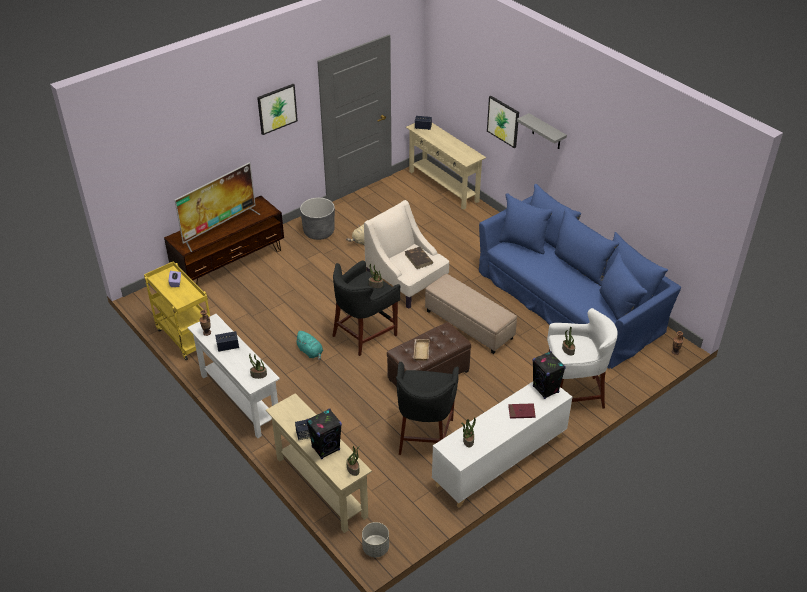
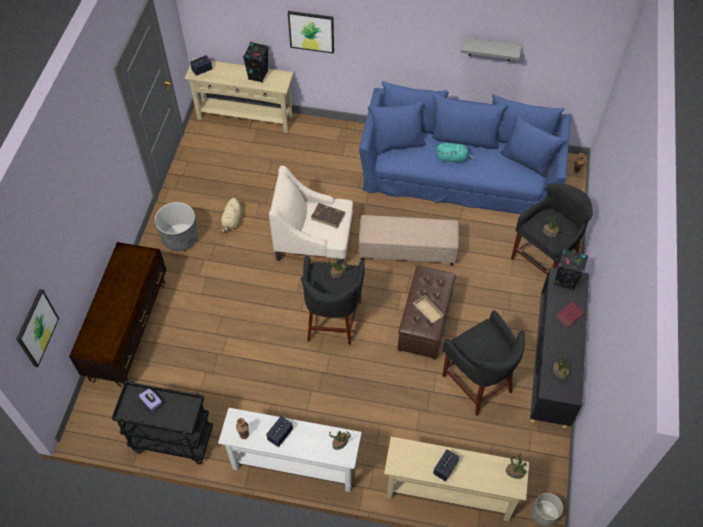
camera: 40 degrees left, 15 degrees up
(184, 337) = (172, 440): yellow cart -> black cart
(220, 227) = (116, 306): television -> none
(277, 108) = (102, 145): picture -> picture (36, 328)
(310, 352) = (305, 371): turquoise plush toy -> turquoise plush toy (453, 158)
(326, 448) = (473, 470): black speaker -> black speaker (258, 75)
(499, 461) = (552, 362): white cabinet -> black cabinet
(546, 132) = (376, 26): grey shelf -> grey shelf (490, 49)
(573, 393) = (544, 260): white stool -> black stool

